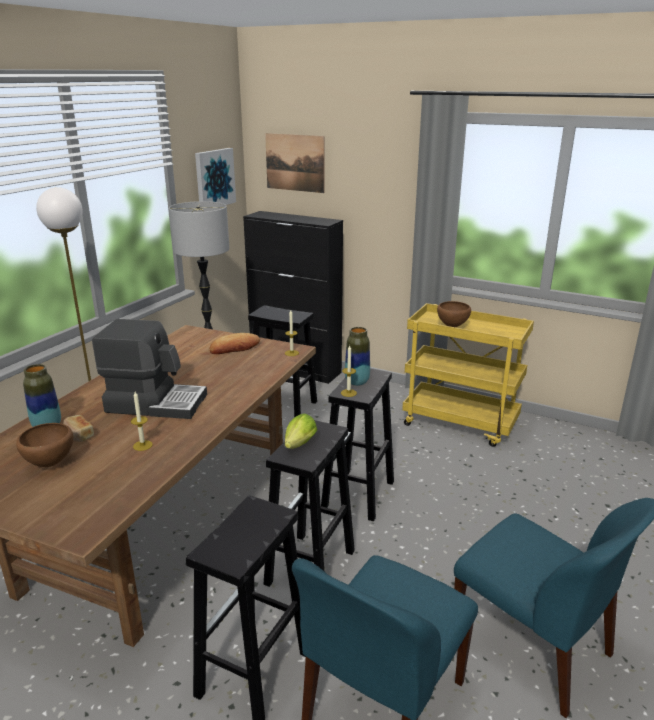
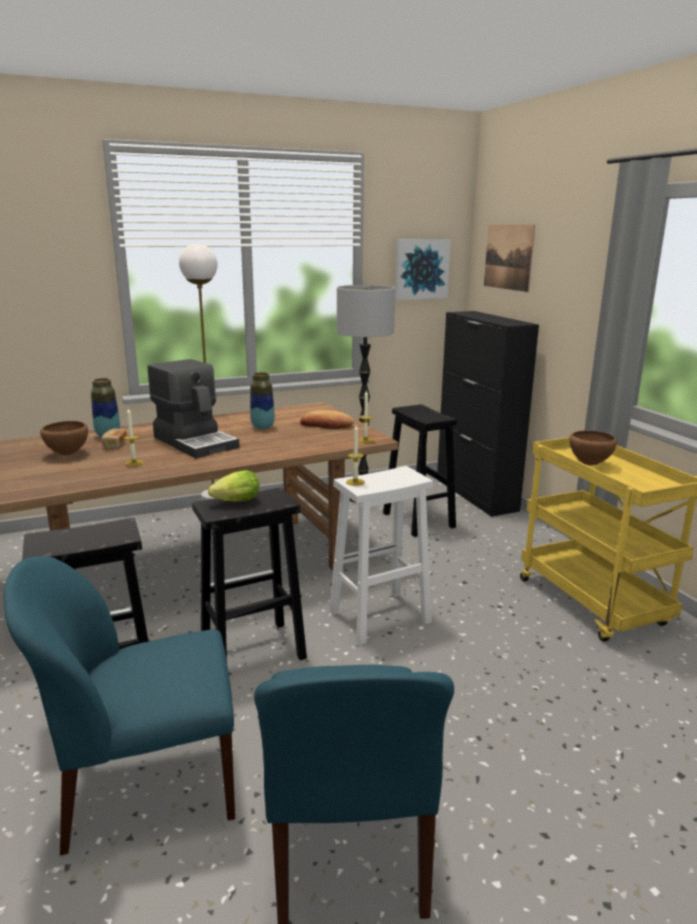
camera: 40 degrees right, 5 degrees down
(357, 382) = (381, 477): vase -> vase (262, 427)
(358, 495) = (378, 617): black stool -> white stool

